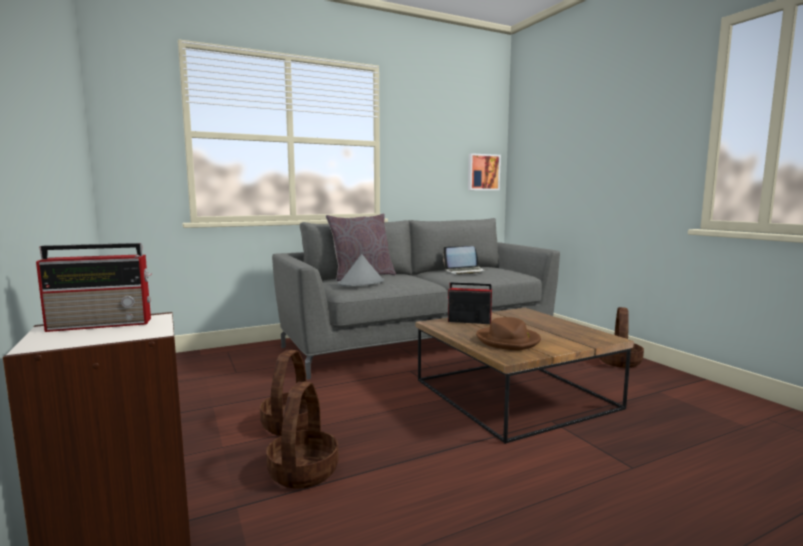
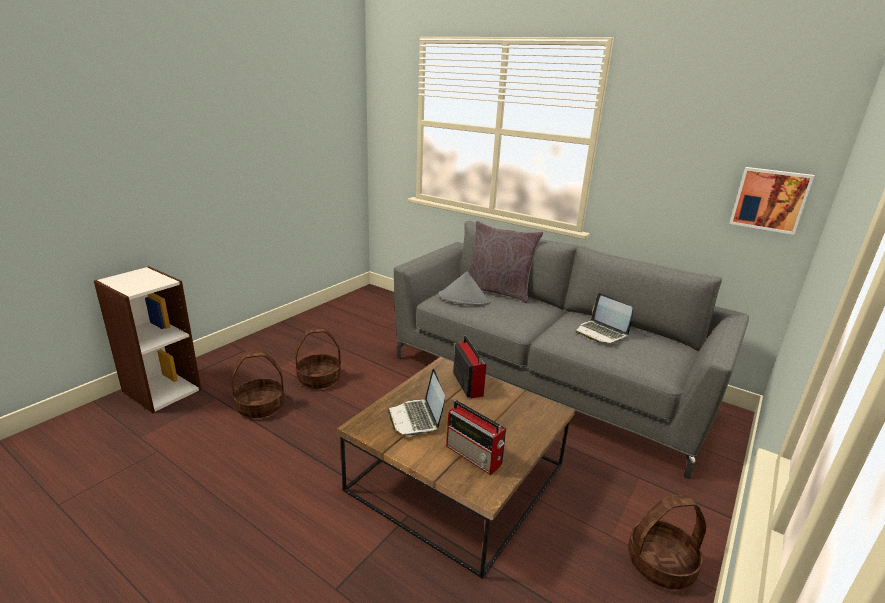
camera: 60 degrees right, 15 degrees up
(103, 324) = (150, 277): radio -> radio (474, 456)
(508, 341) = (416, 418): brown hat -> laptop

